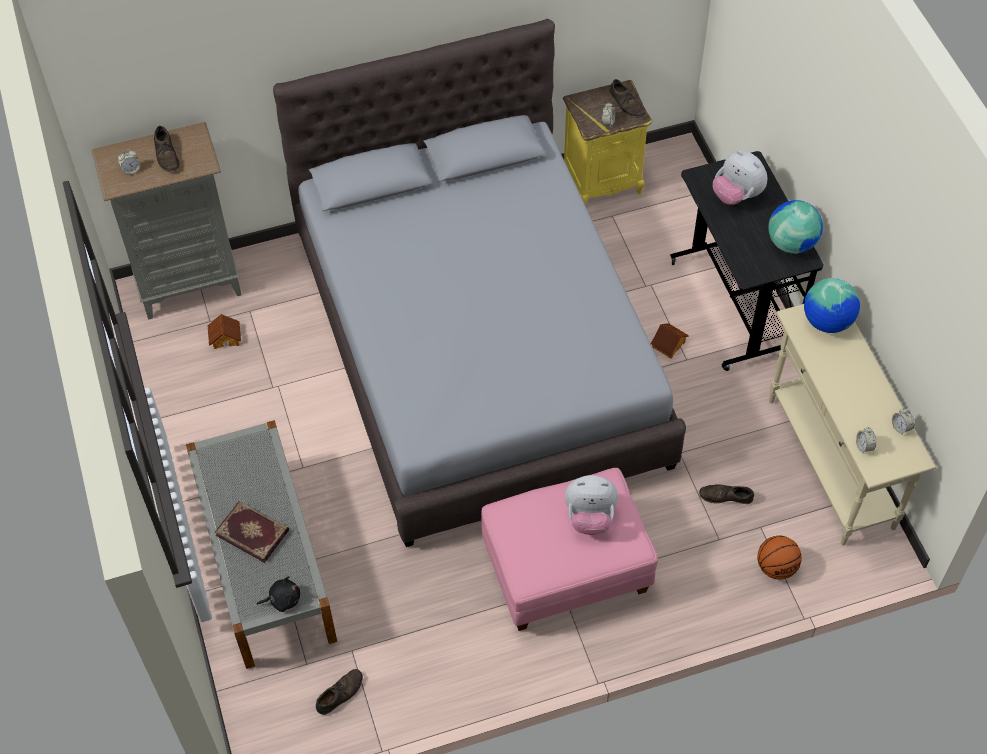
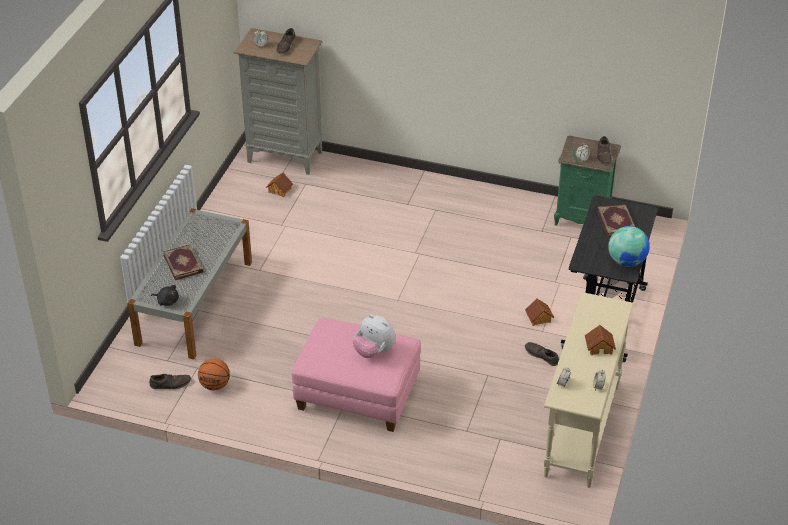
camera: 35 degrees right, 15 degrees down
(479, 347) = (419, 263): grey bed -> none
(603, 183) = (582, 218): yellow nightstand -> green nightstand
(725, 496) = (494, 412): brown shoe -> brown shoe (542, 356)
(737, 195) = (617, 222): plush toy -> book
(776, 567) = (488, 464): basketball -> basketball (215, 385)
(827, 322) = (609, 312): globe -> none
(857, 374) = (599, 347): none -> toy house

